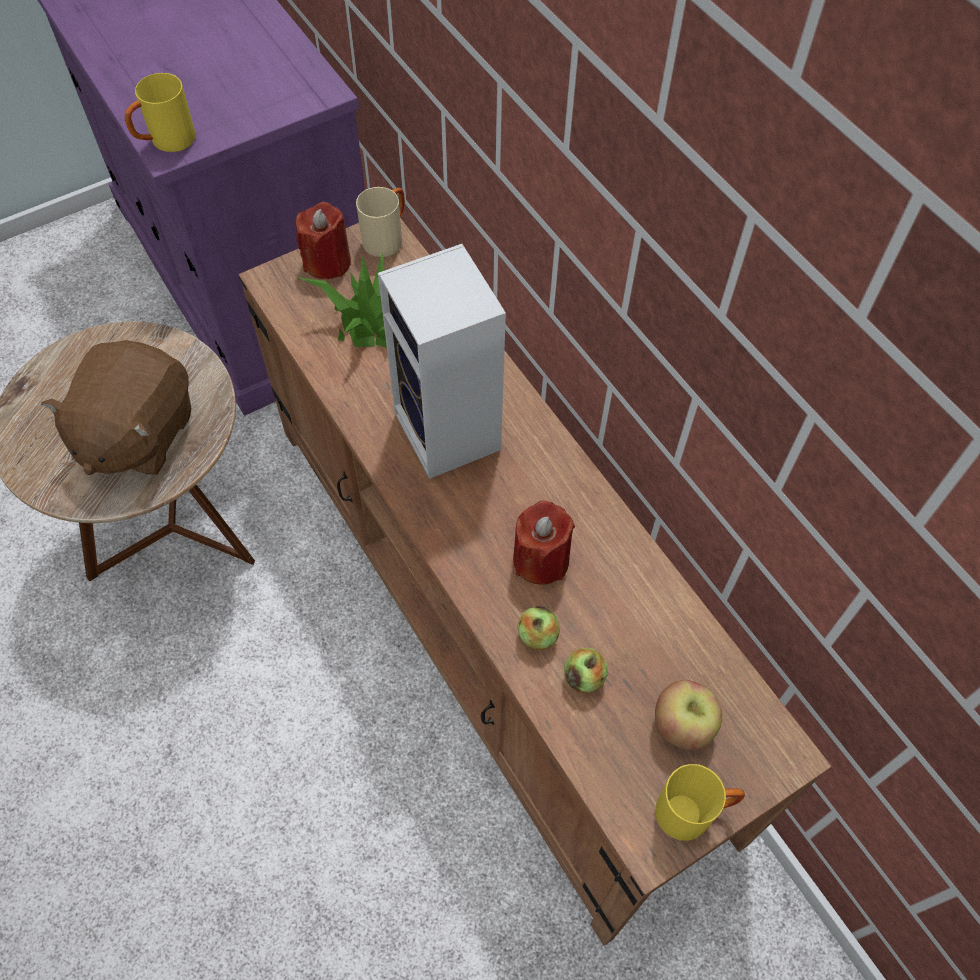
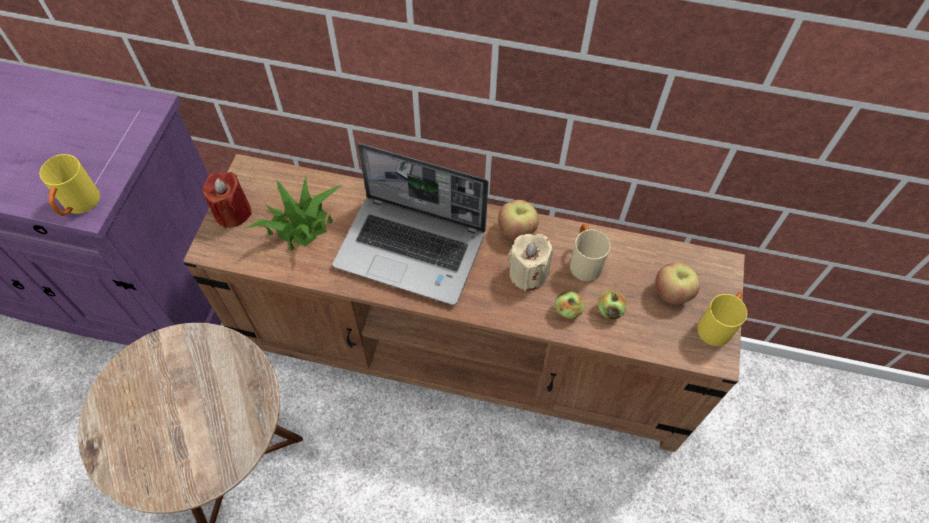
camera: 45 degrees left, 0 degrees up
(136, 434) = (209, 408): brown plush toy -> none
(387, 238) = (253, 172): beige mug -> beige mug (583, 261)
(451, 434) = (413, 249): speaker -> laptop
(541, 559) = (528, 273): red candle -> beige candle
(582, 504) = (517, 230): none -> apple

